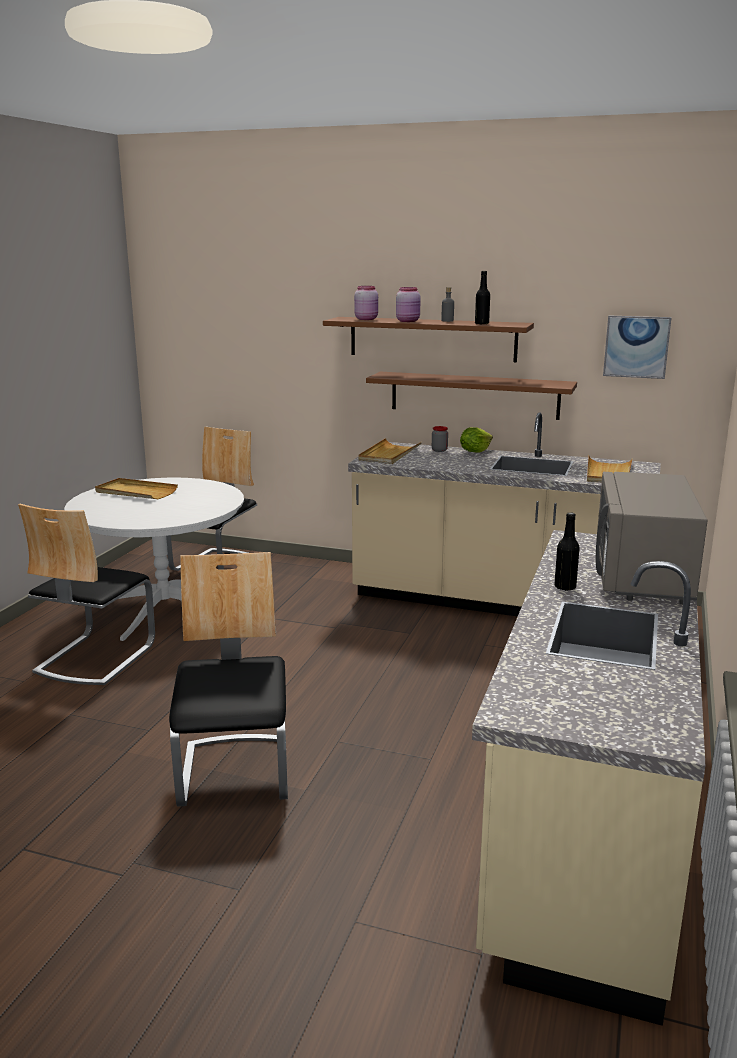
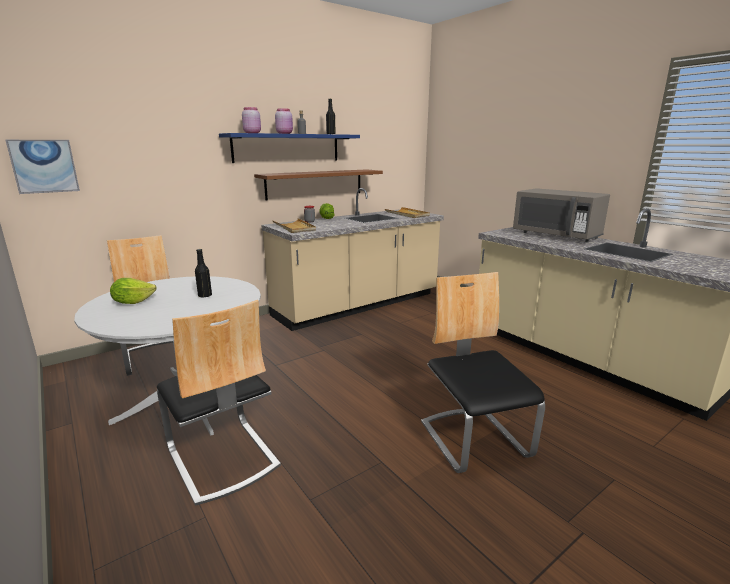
camera: 55 degrees left, 0 degrees up
(135, 492) = (133, 302): beige tray -> lettuce
(236, 773) = (474, 439): chair -> chair turned 45 degrees clockwise
(432, 339) = (287, 148): brown shelf -> blue shelf
(565, 587) = (564, 245): black bottle -> black bottle (205, 295)
(636, 346) = (390, 147): picture -> picture (44, 166)

